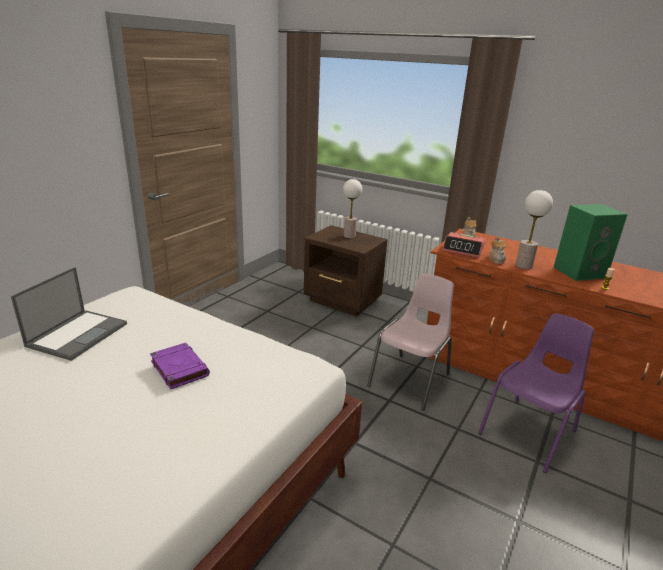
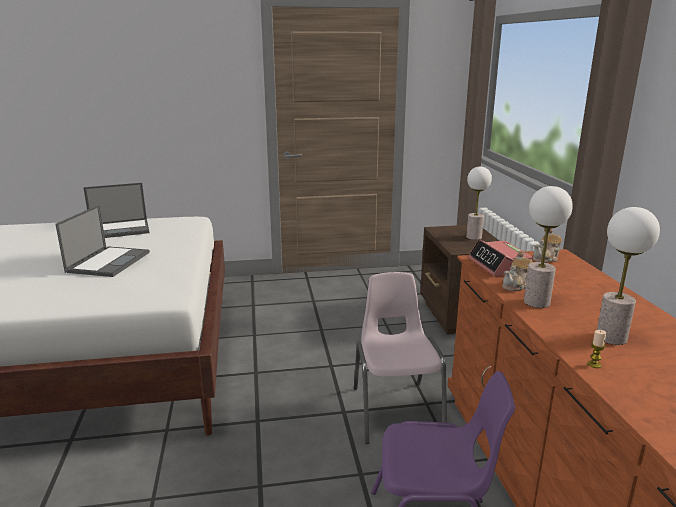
camera: 50 degrees right, 5 degrees down
(179, 368) = (109, 261): purple book -> laptop
(411, 380) = (396, 410): pink chair -> pink chair turned 90 degrees counterclockwise
(580, 272) = (611, 337): green speaker -> table lamp

